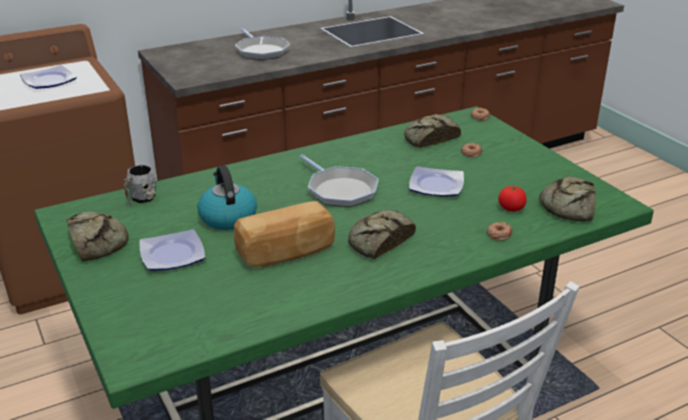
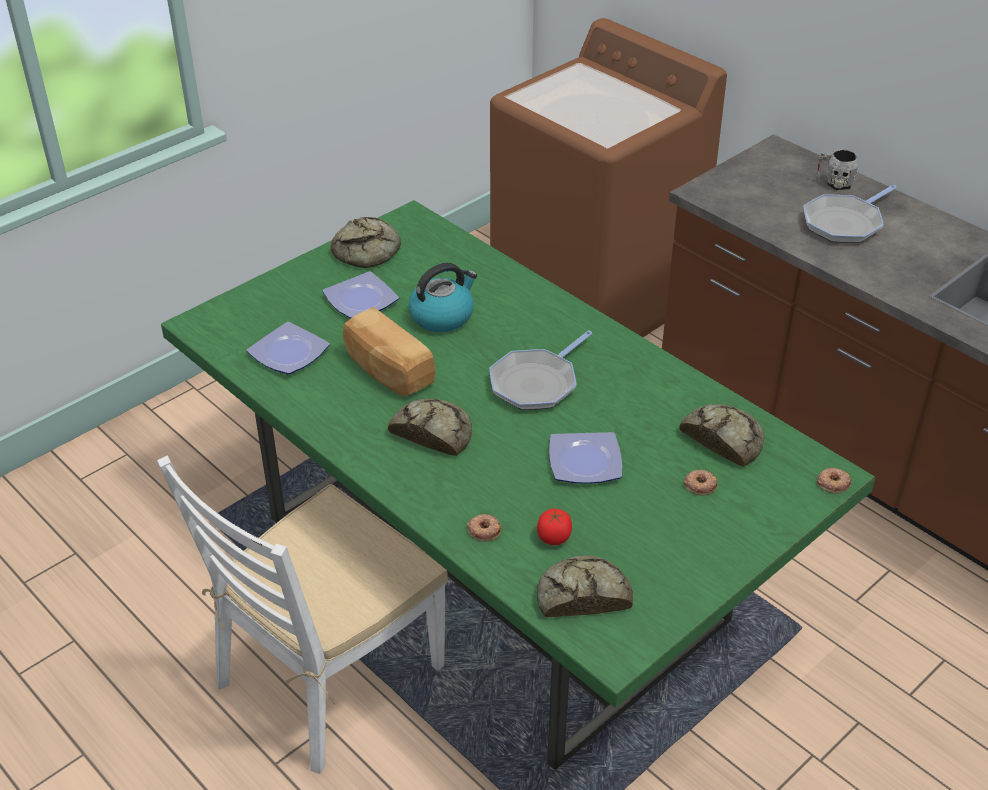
camera: 75 degrees right, 10 degrees up
(50, 80) = (608, 106): plate -> plate (290, 353)
(140, 199) = (456, 252): grey mug -> grey mug (834, 183)

